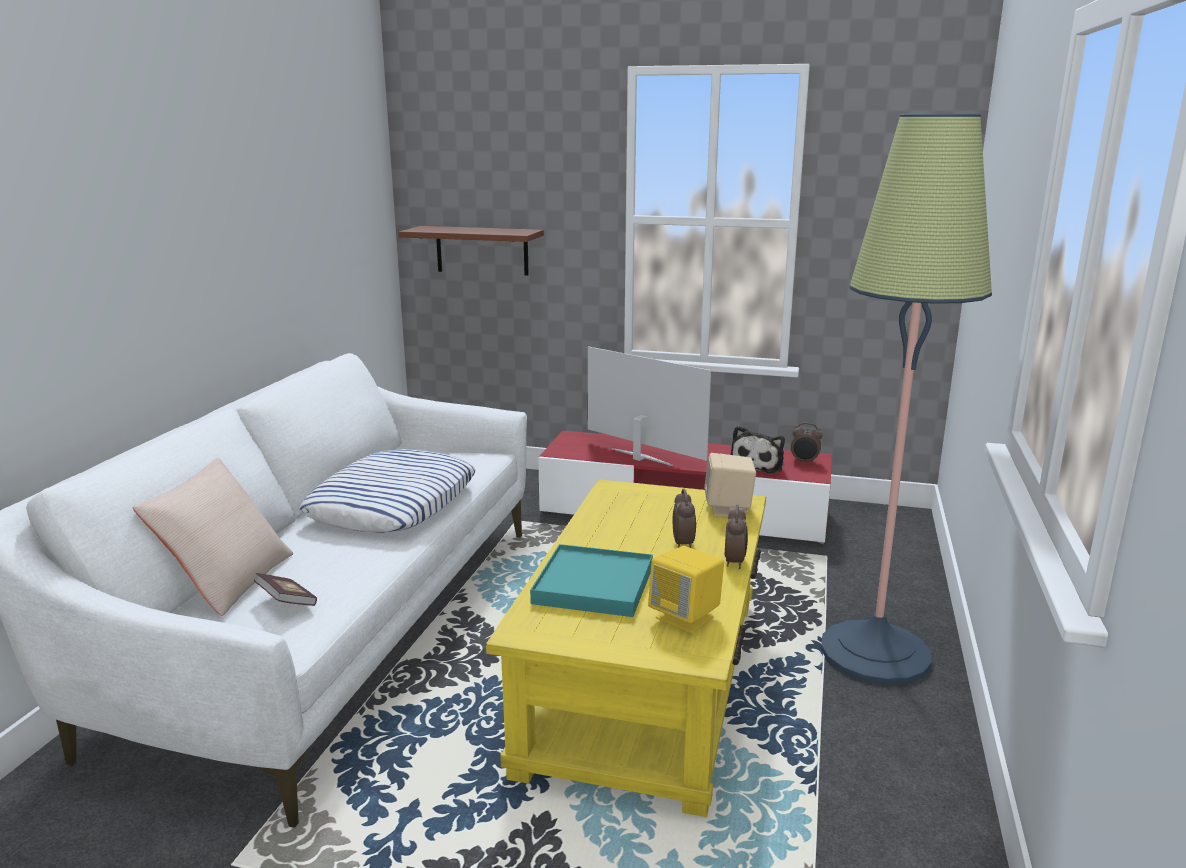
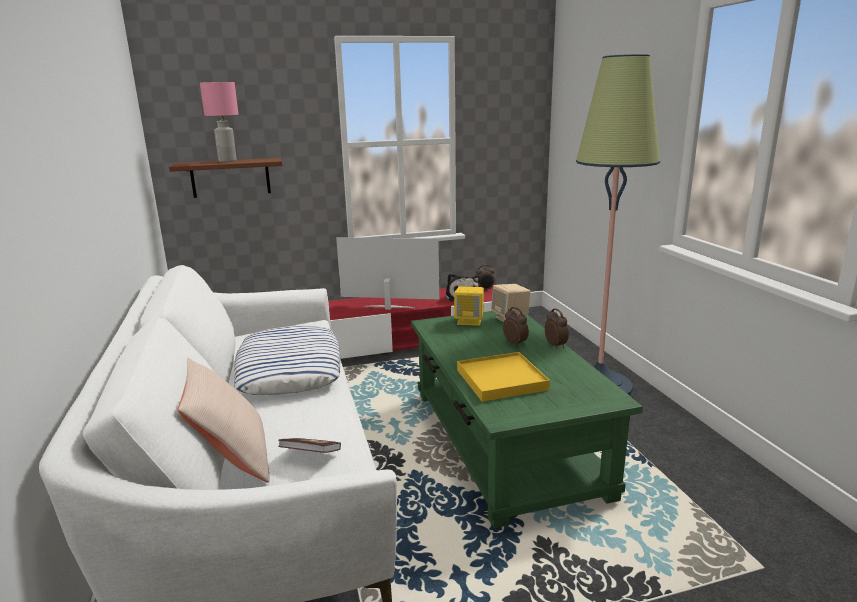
camera: 30 degrees left, 0 degrees up
(472, 229) = (227, 161): none -> pink table lamp
(594, 585) = (501, 380): turquoise tray -> yellow tray
(645, 681) = (504, 441): yellow coffee table -> green coffee table
(685, 617) = (576, 381): yellow speaker -> yellow speaker (469, 321)

